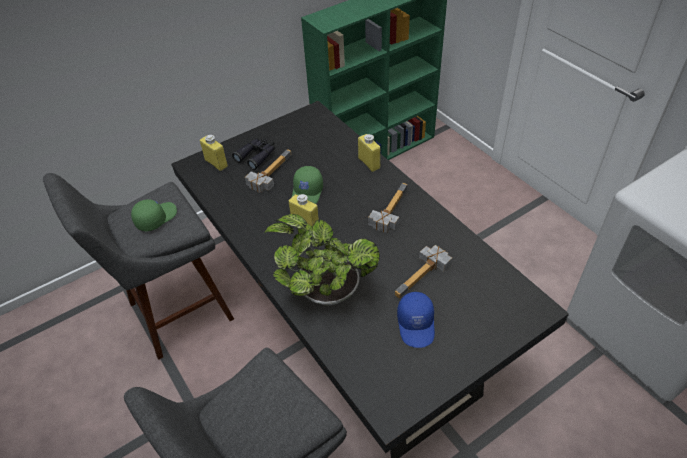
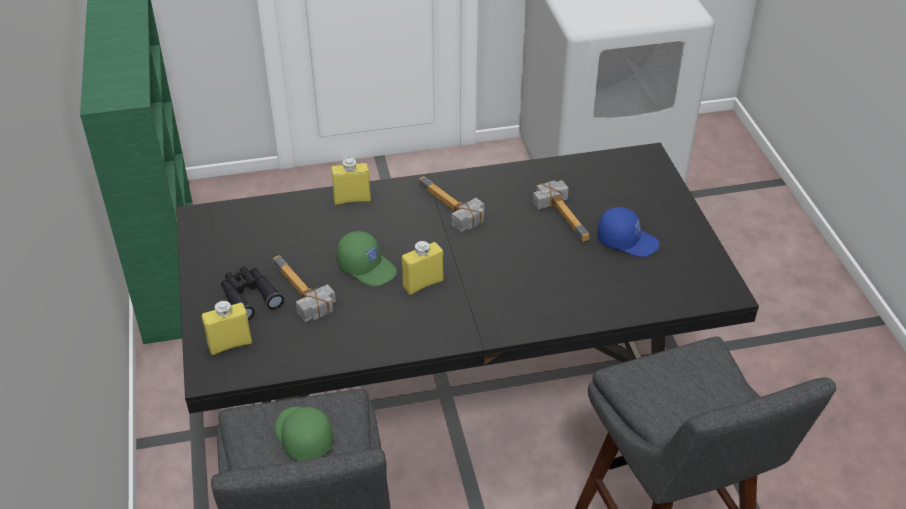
camera: 70 degrees left, 5 degrees down
(324, 291) = (544, 296): potted plant -> none

